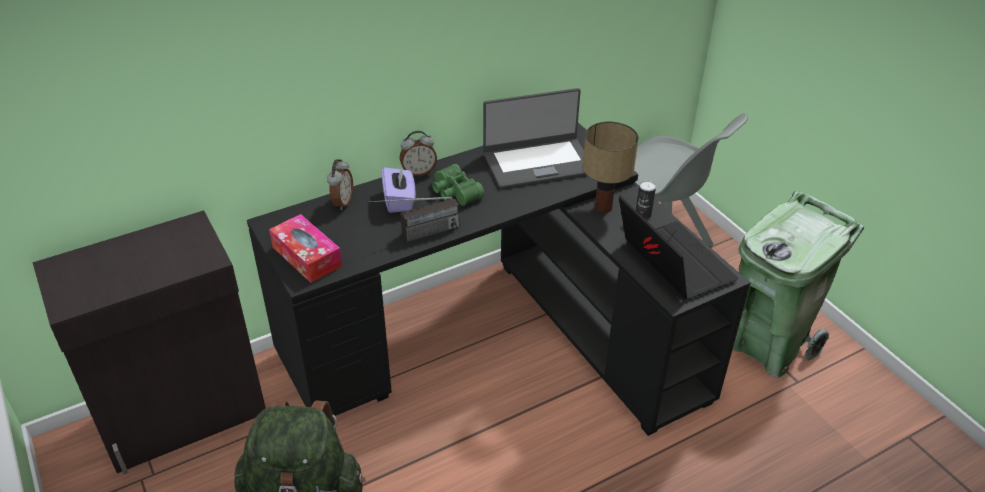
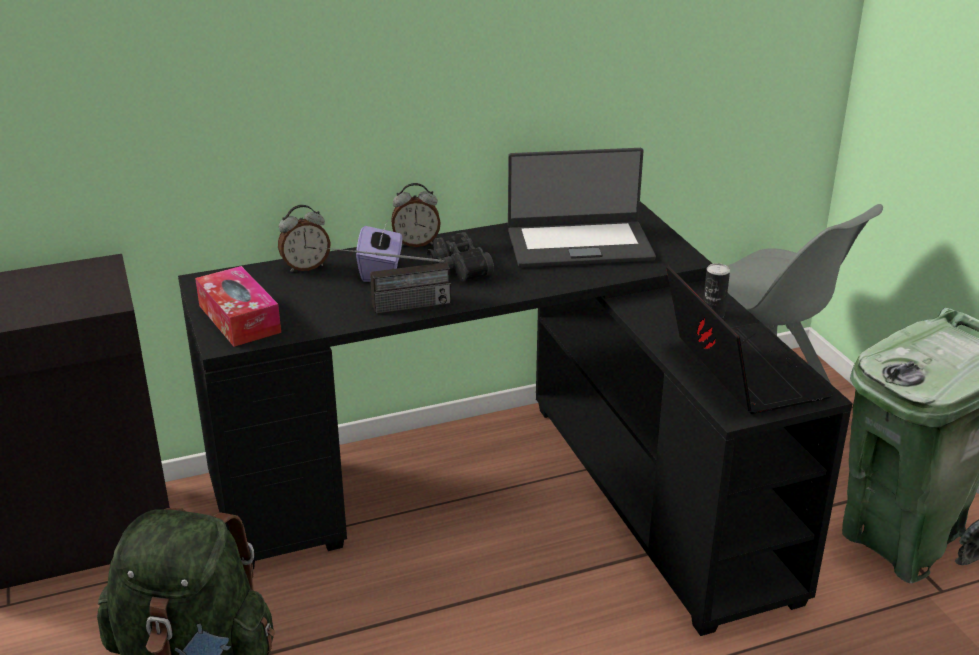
camera: 10 degrees right, 10 degrees down
(342, 202) = (305, 267): alarm clock -> alarm clock turned 45 degrees clockwise
(454, 193) = (456, 267): green binoculars -> black binoculars
(604, 207) = (660, 302): table lamp -> none

